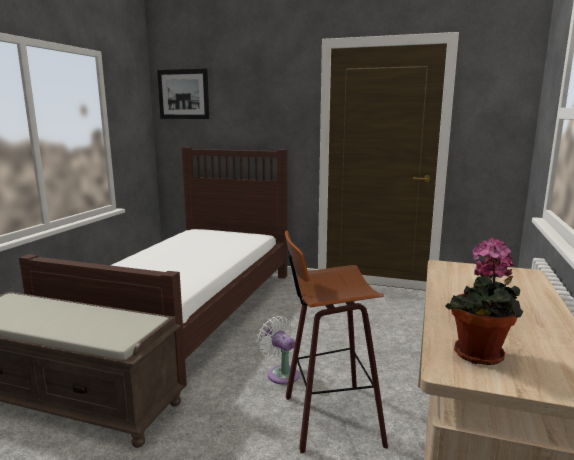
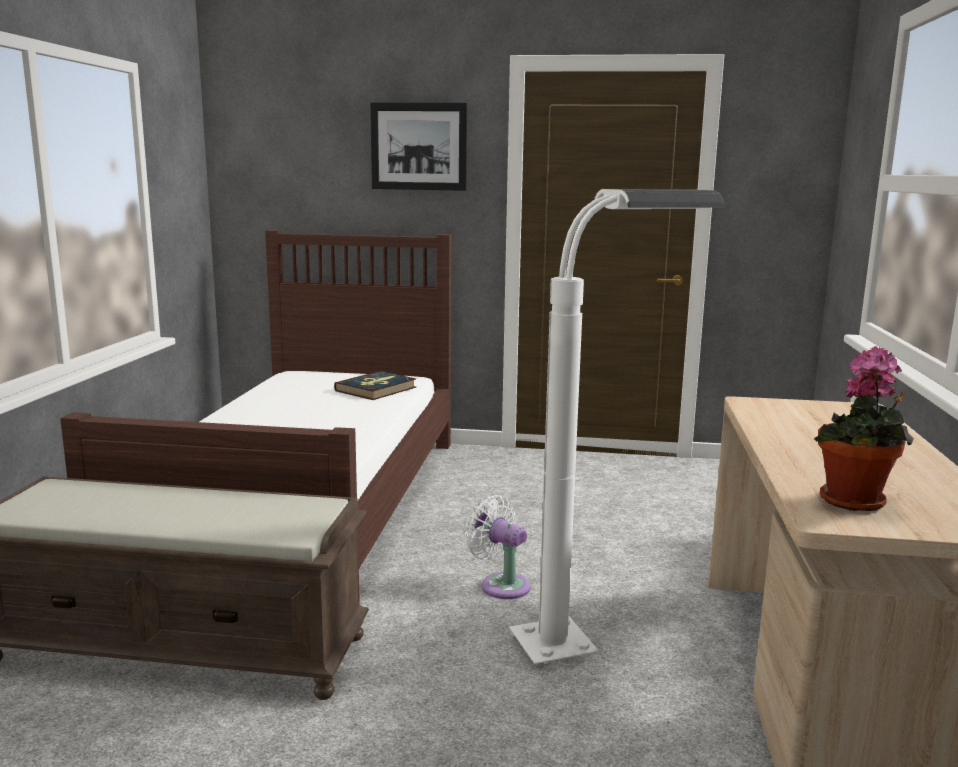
camera: 10 degrees left, 0 degrees up
(183, 94) = (266, 139): picture -> picture (419, 146)
(235, 242) = (376, 389): none -> book
(328, 418) = (595, 637): stool -> white floor lamp

